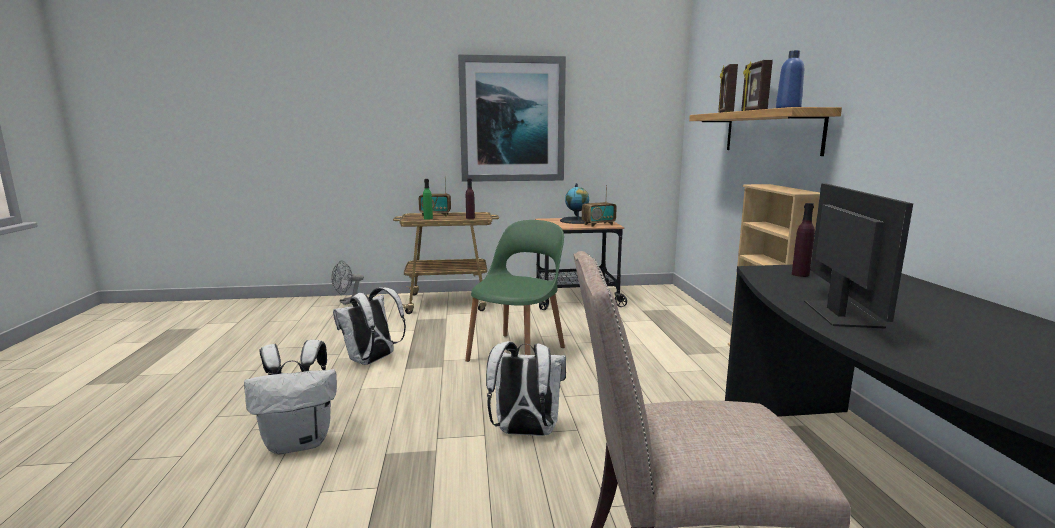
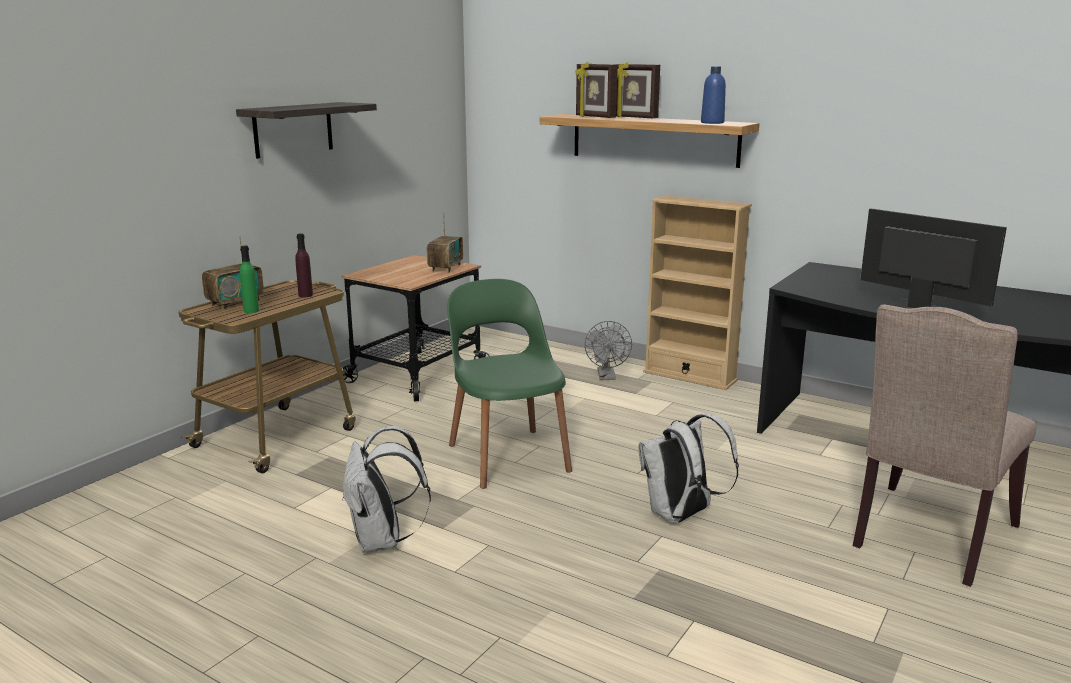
camera: 50 degrees left, 5 degrees up
(300, 442) = (542, 645): white backpack -> none
(348, 302) = (114, 499): grey fan -> grey fan (607, 377)
(512, 120) = (293, 129): picture -> shelf
(576, 221) = (403, 268): globe -> none
(800, 274) = (819, 284): purple bottle -> none

